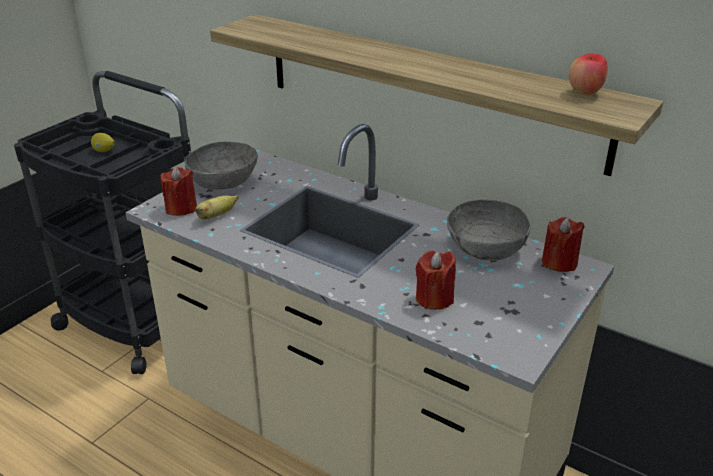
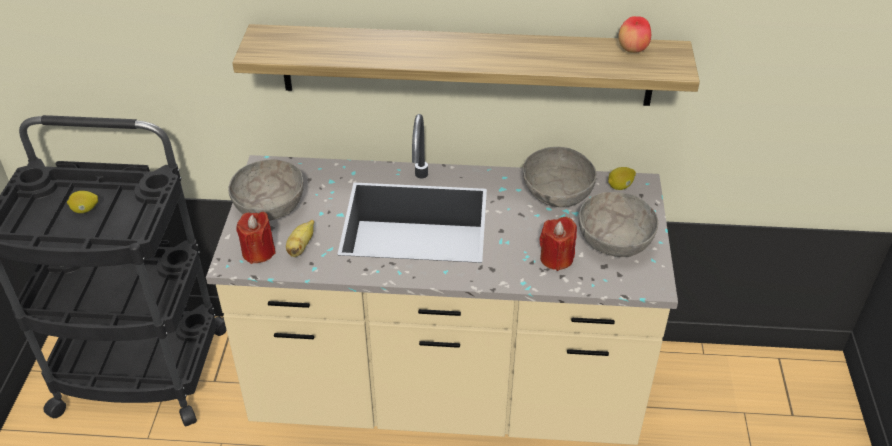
camera: 30 degrees left, 10 degrees up
(510, 304) = (614, 240): none -> grey bowl
(559, 262) = (620, 186): red candle -> lemon

